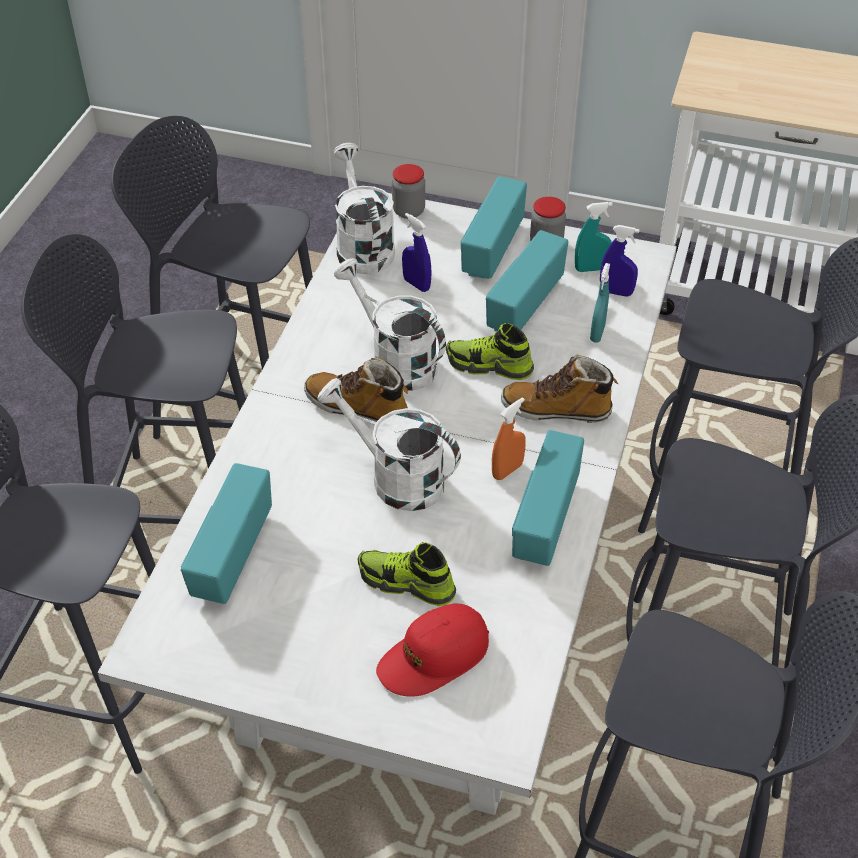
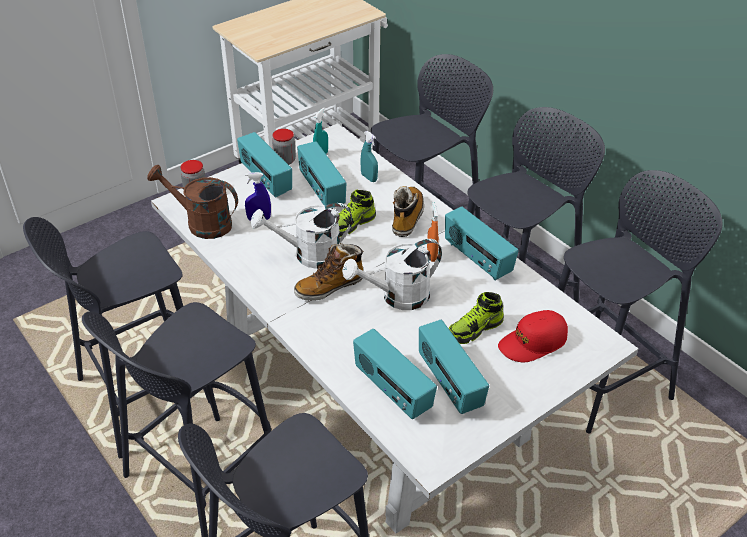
camera: 55 degrees left, 5 degrees down
(286, 604) = (449, 383): none -> radio
(362, 246) = (201, 223): white watering can -> brown watering can
(433, 657) = (532, 342): red cap -> red cap turned 60 degrees clockwise
(556, 409) = (407, 217): boot -> boot turned 150 degrees clockwise
(616, 292) = (347, 157): blue spray bottle -> none

